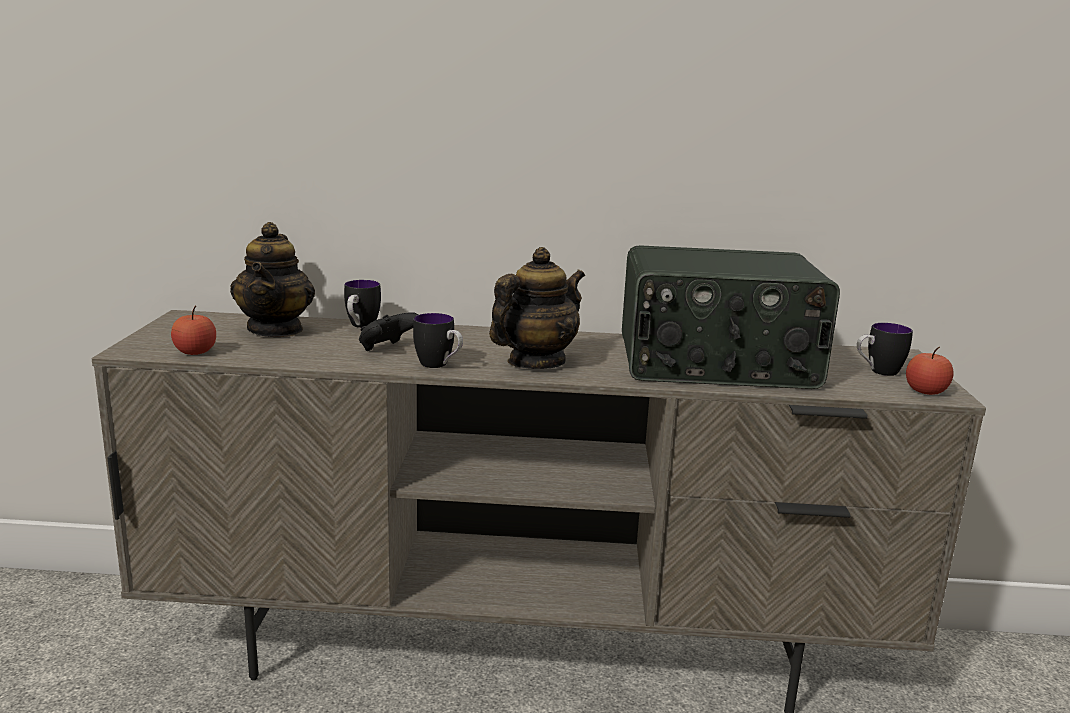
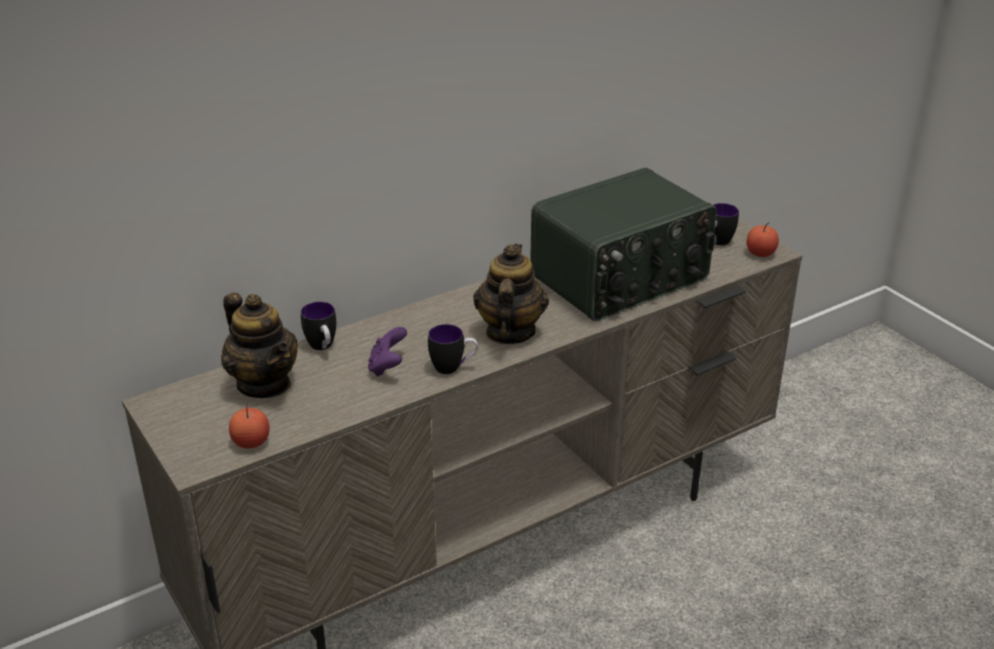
camera: 35 degrees left, 15 degrees up
(386, 349) = (387, 367): black game controller -> purple game controller

